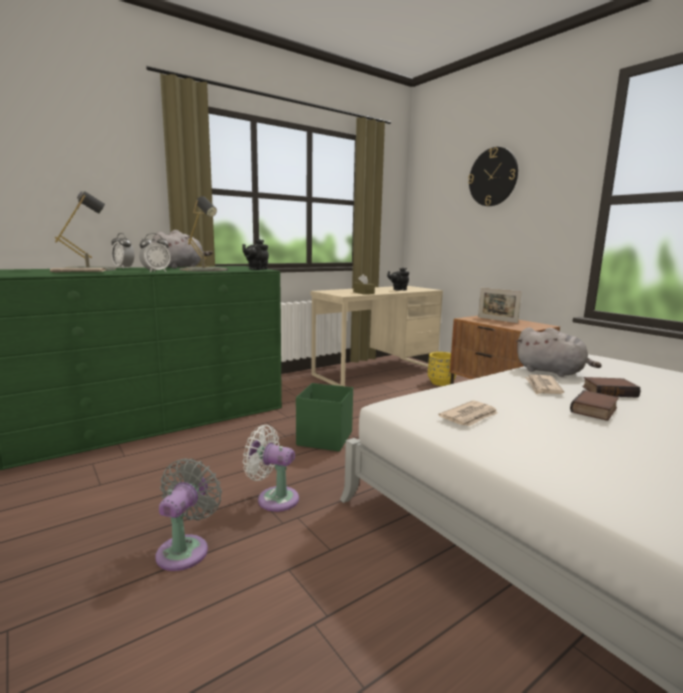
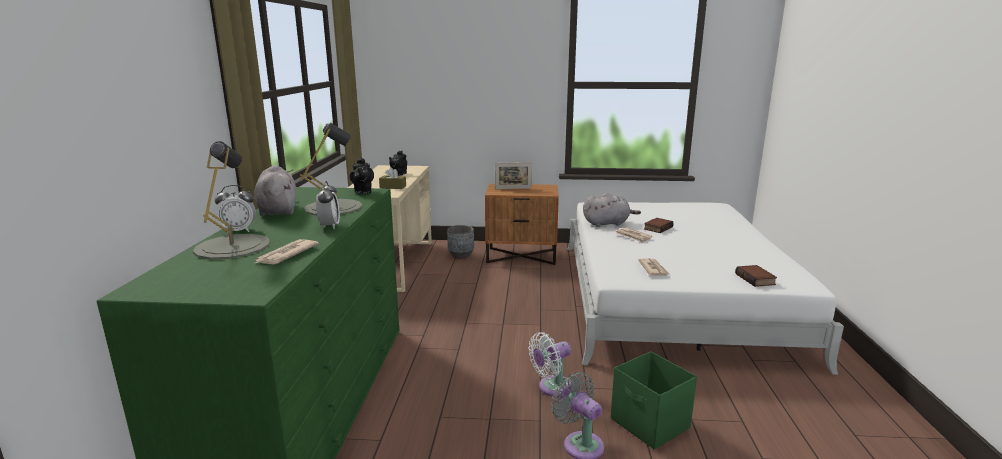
camera: 50 degrees left, 5 degrees up
(324, 439) = (488, 336): green storage box -> green storage box (650, 424)
(441, 383) = (461, 255): yellow planter -> grey planter
(493, 177) = (467, 57): wall clock -> none
(595, 410) = (679, 242): book -> book (756, 279)

